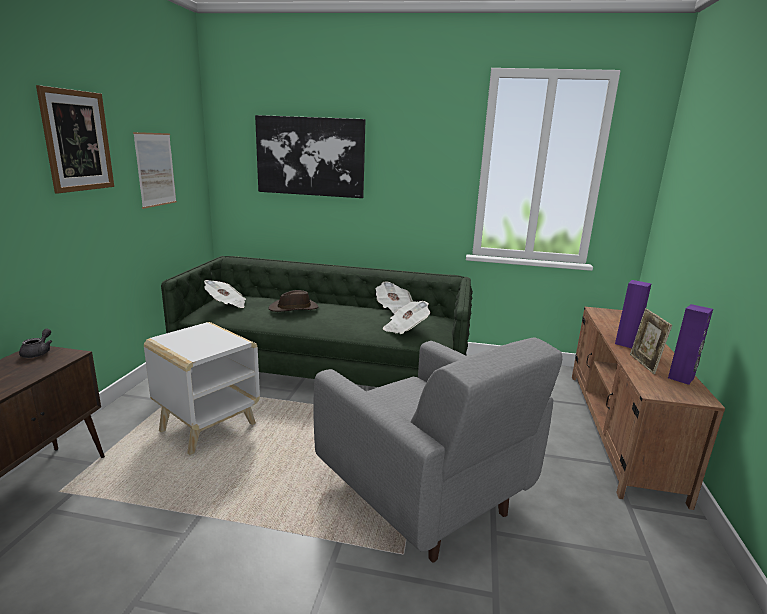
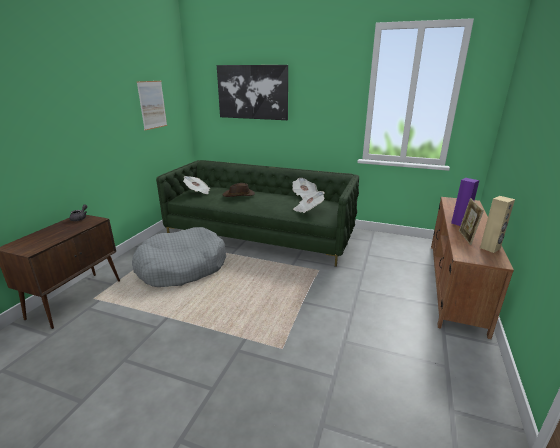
camera: 10 degrees right, 5 degrees up
(77, 141) = (100, 89): picture -> none
(209, 426) = (181, 267): white side table -> grey dog bed
(424, 496) = (304, 317): grey armchair -> none
(681, 378) = (490, 248): purple speaker -> beige speaker

